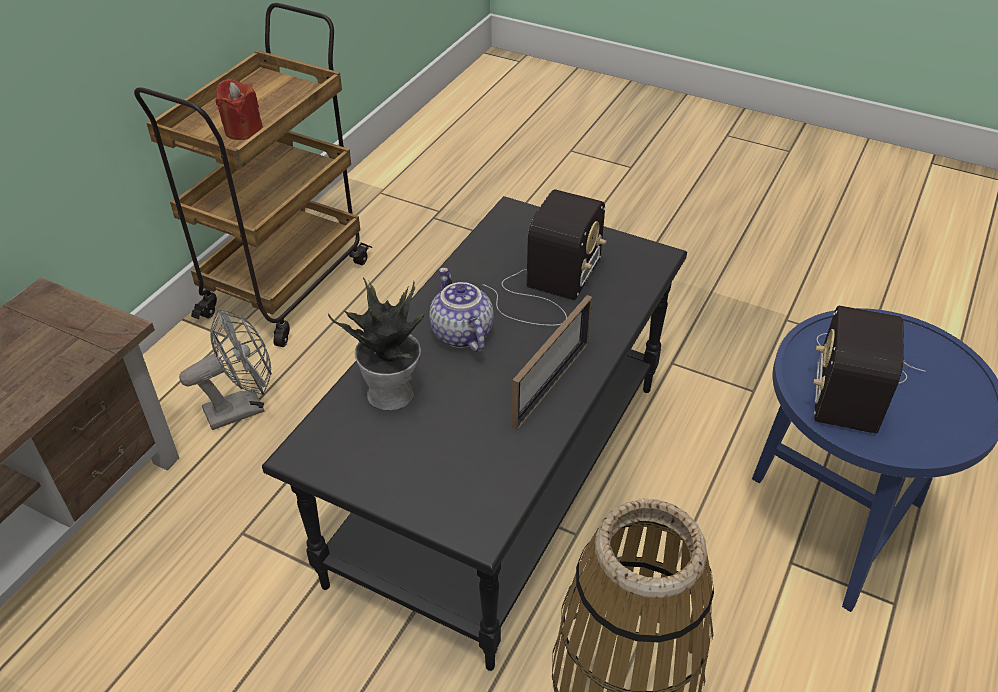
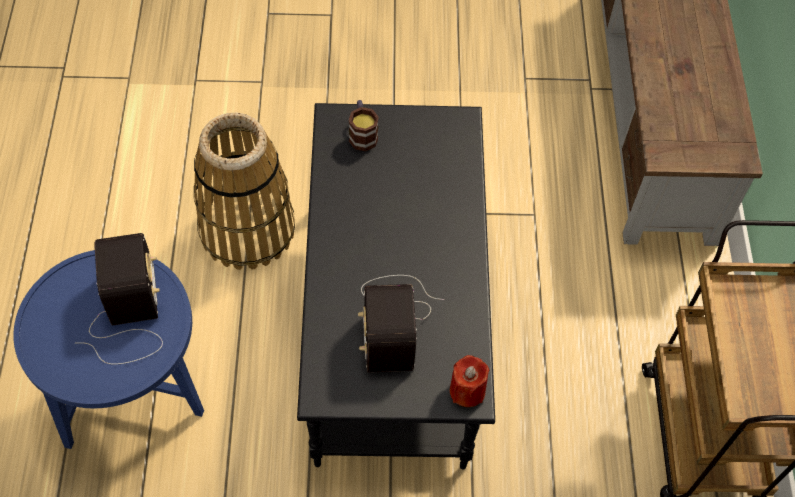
camera: 150 degrees right, 15 degrees up
(242, 130) = (743, 316): red candle -> red candle (467, 391)
(243, 407) = (619, 301): grey fan -> none
(392, 393) = (441, 180): potted plant -> none
(452, 490) = (362, 134): none -> mug
(460, 334) = (430, 245): teapot -> none
(551, 384) = (343, 229): picture frame -> none

